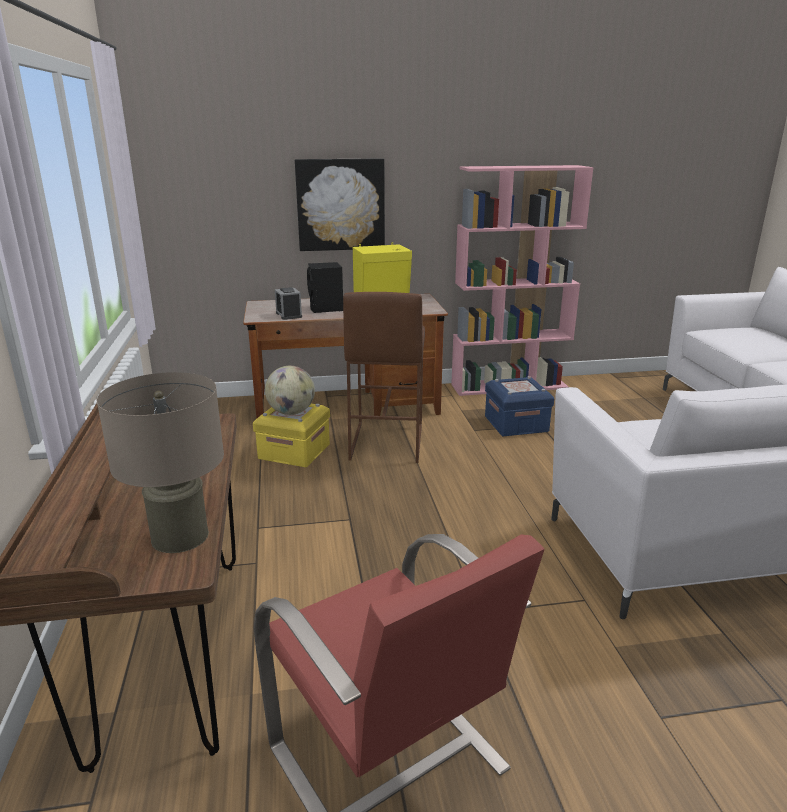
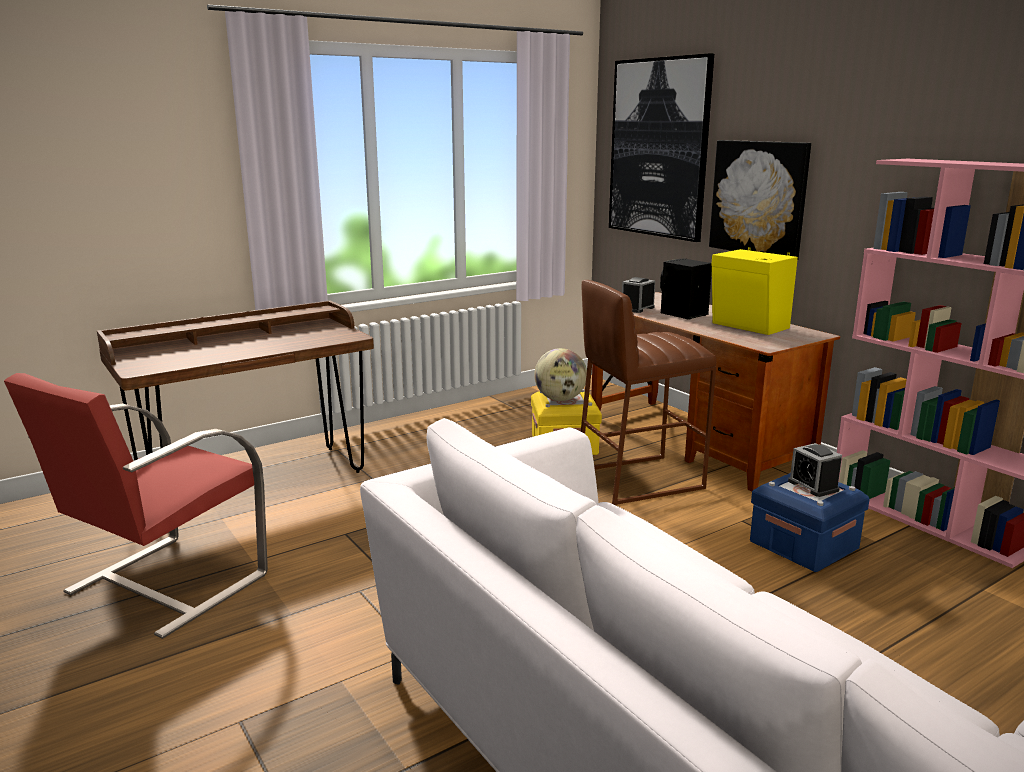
camera: 65 degrees right, 5 degrees down
(180, 536) = (177, 362): beige table lamp -> none
(218, 170) = (658, 148): none -> picture
(518, 384) = (813, 486): none -> alarm clock

